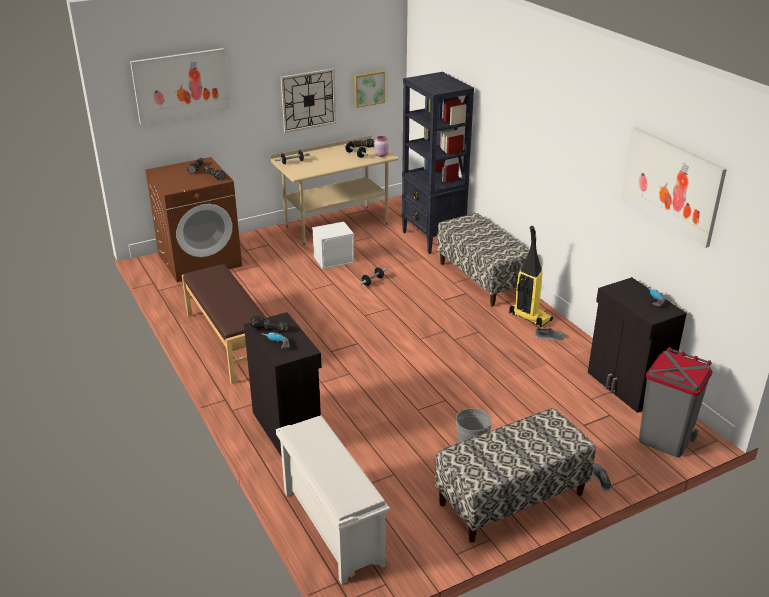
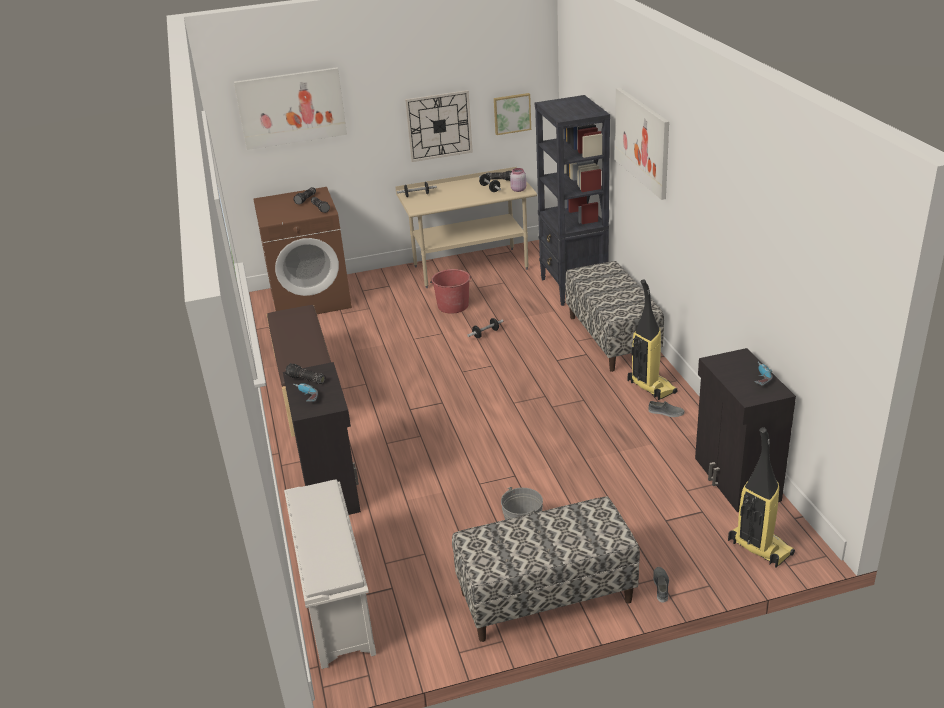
camera: 15 degrees right, 0 degrees up
(334, 259) = (453, 306): white storage box -> red bucket
(664, 439) = (758, 548): grey trash can -> vacuum cleaner
(671, 185) = (781, 238): picture -> picture (642, 141)

